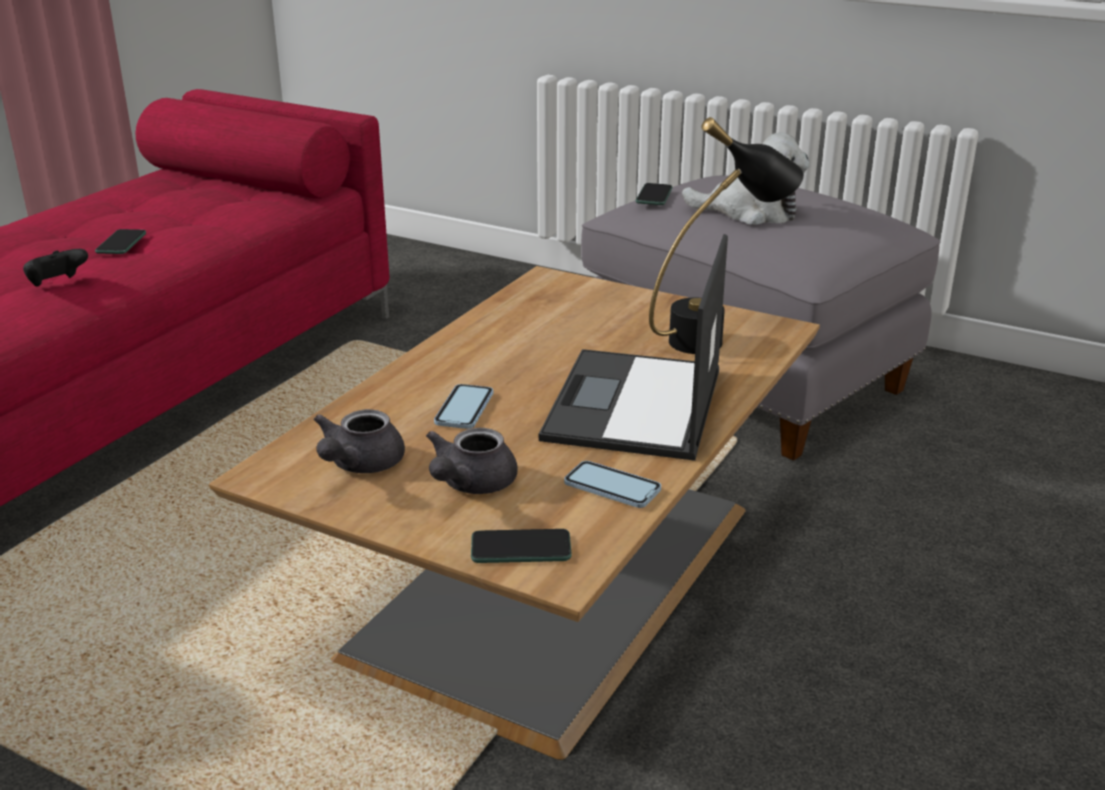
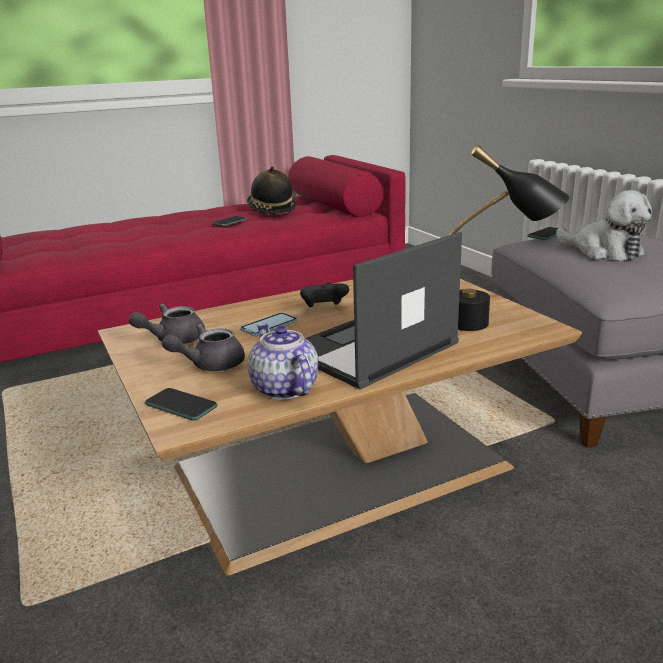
camera: 35 degrees right, 5 degrees down
(57, 284) = (176, 234): black game controller -> black game controller (324, 308)
(164, 208) = (271, 210): none -> hat
(612, 487) = (284, 389): phone -> teapot

